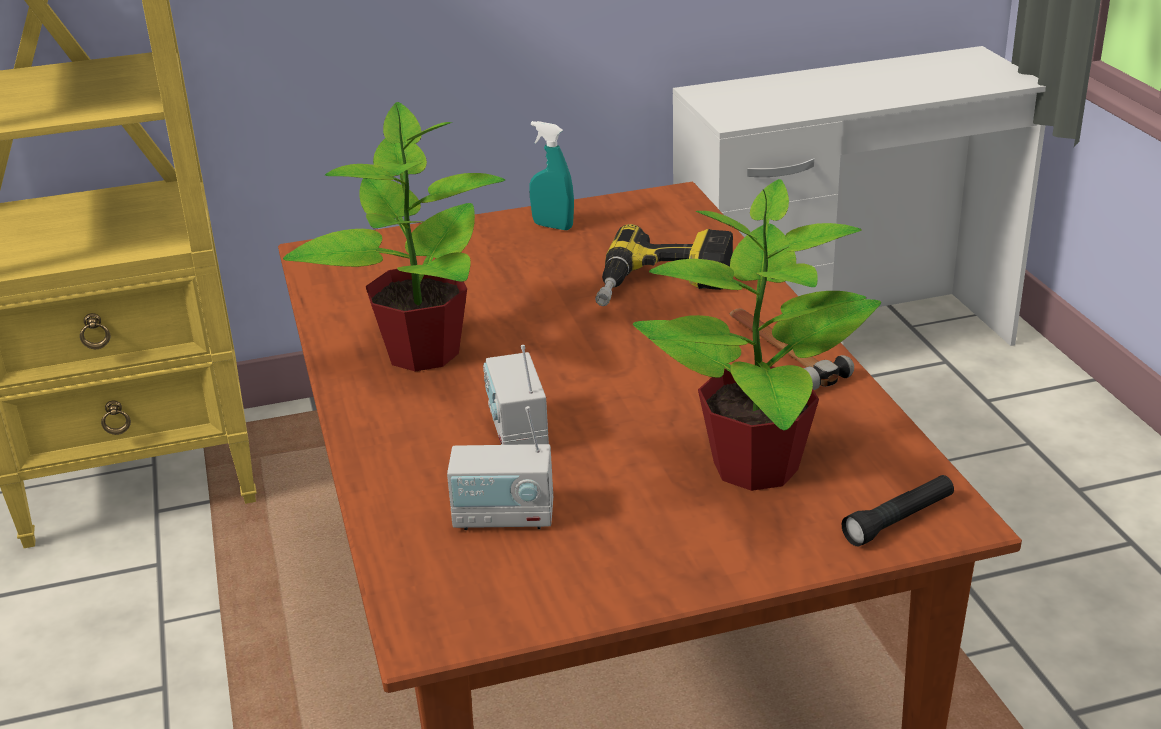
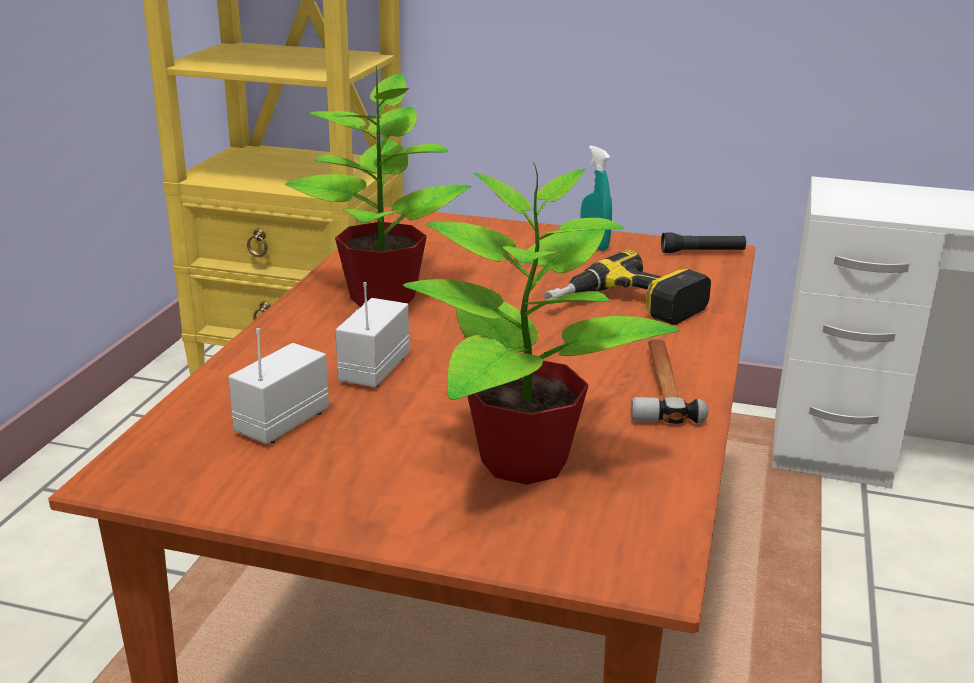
camera: 30 degrees right, 5 degrees down
(504, 517) = (281, 422): radio -> radio turned 90 degrees clockwise
(898, 520) = (594, 553): black flashlight -> black flashlight (702, 252)

